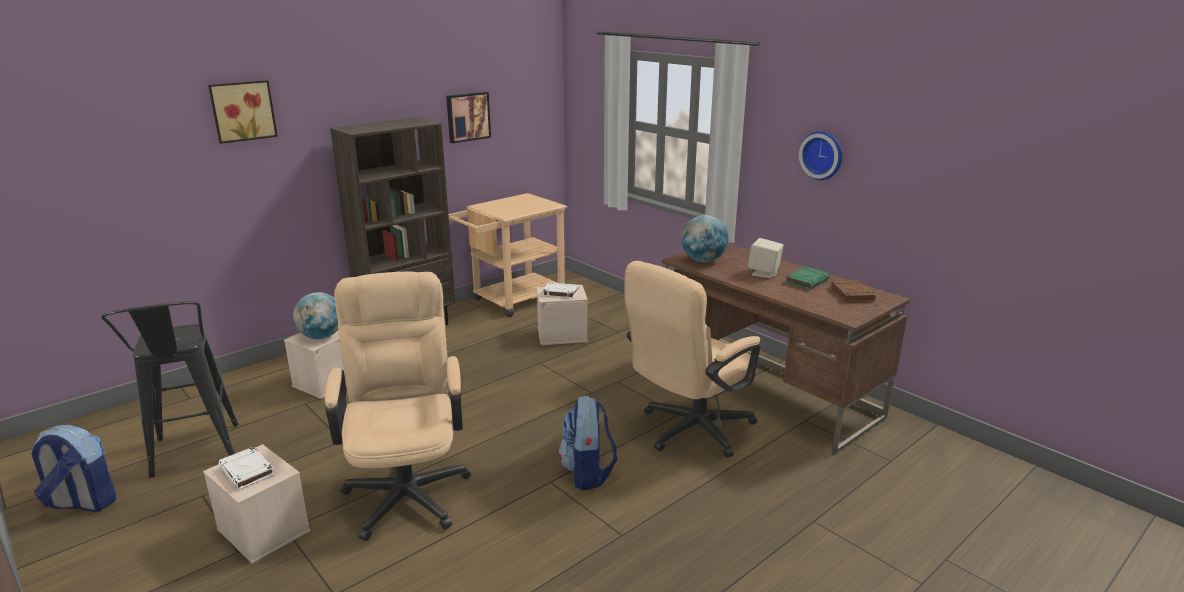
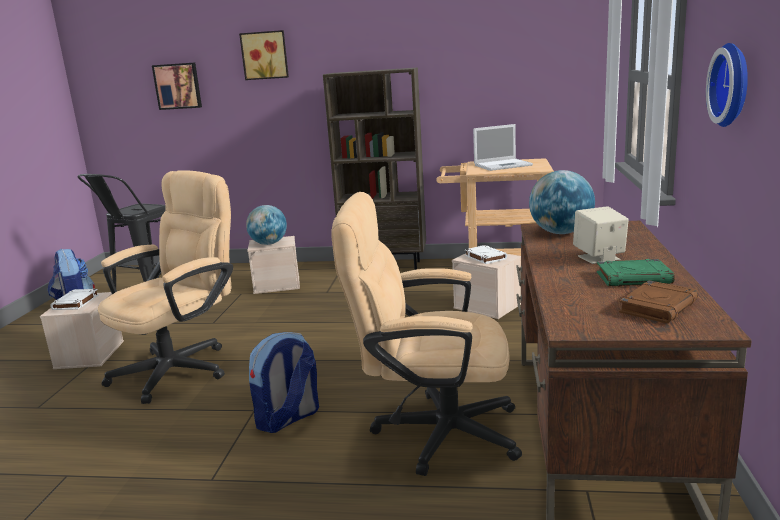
camera: 50 degrees right, 5 degrees down
(467, 116) = (476, 70): picture -> picture (178, 86)
(513, 205) = (503, 165): none -> laptop

